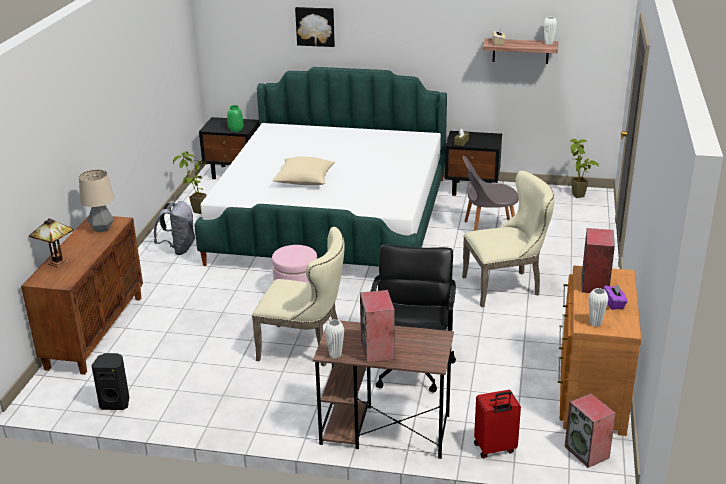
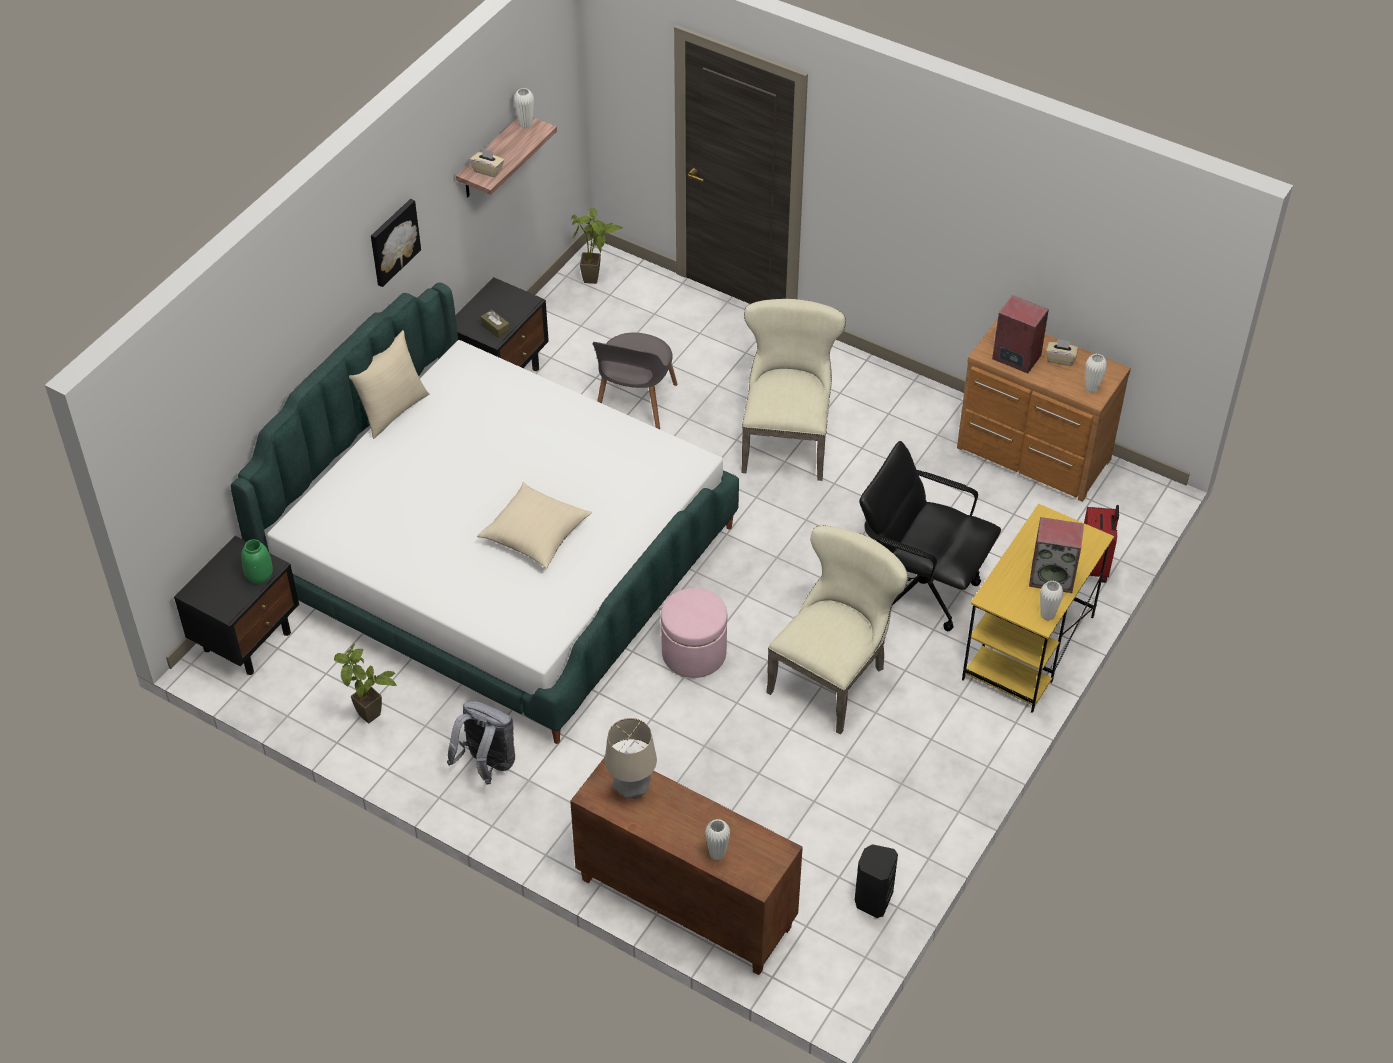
camera: 70 degrees left, 20 degrees up
(57, 263) = (717, 854): table lamp -> white vase
(315, 26) = (275, 336): picture -> picture (393, 241)
(370, 129) = (392, 411): none -> beige pillow
(384, 430) = (1028, 648): brown desk -> yellow desk
(587, 452) = (1125, 498): speaker -> none
(614, 303) = (1060, 359): purple tissue box -> beige tissue box

